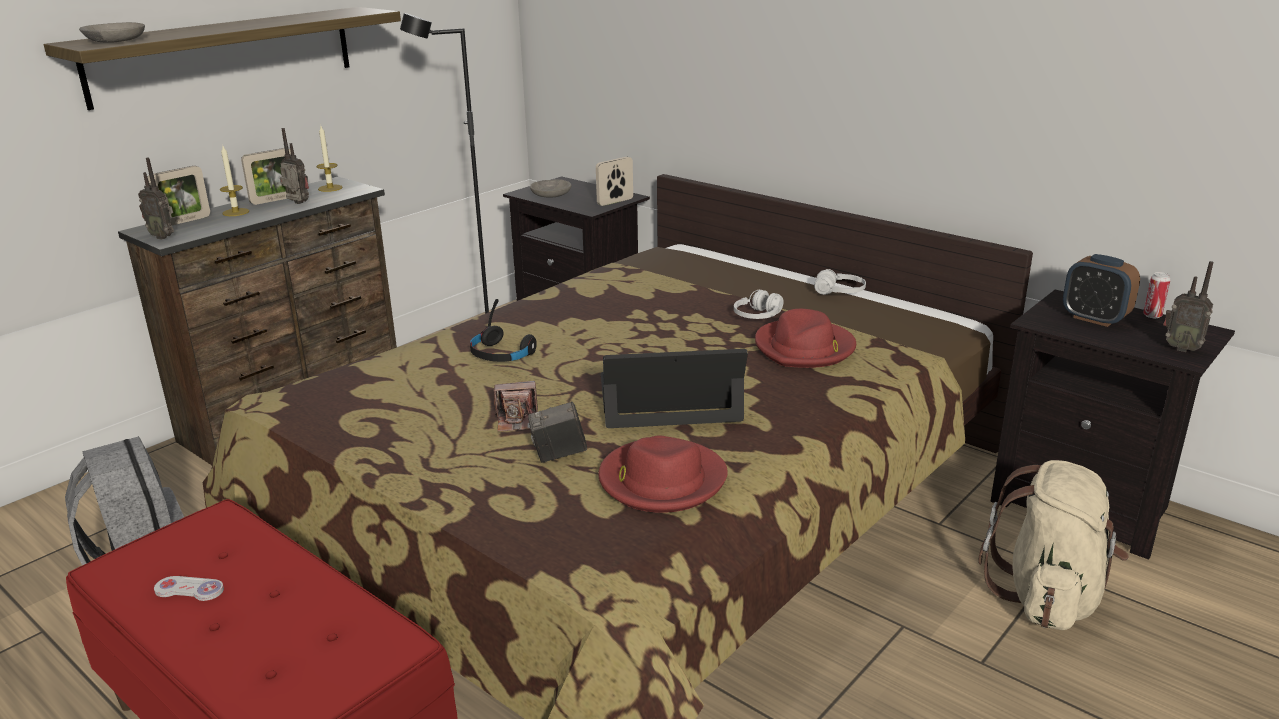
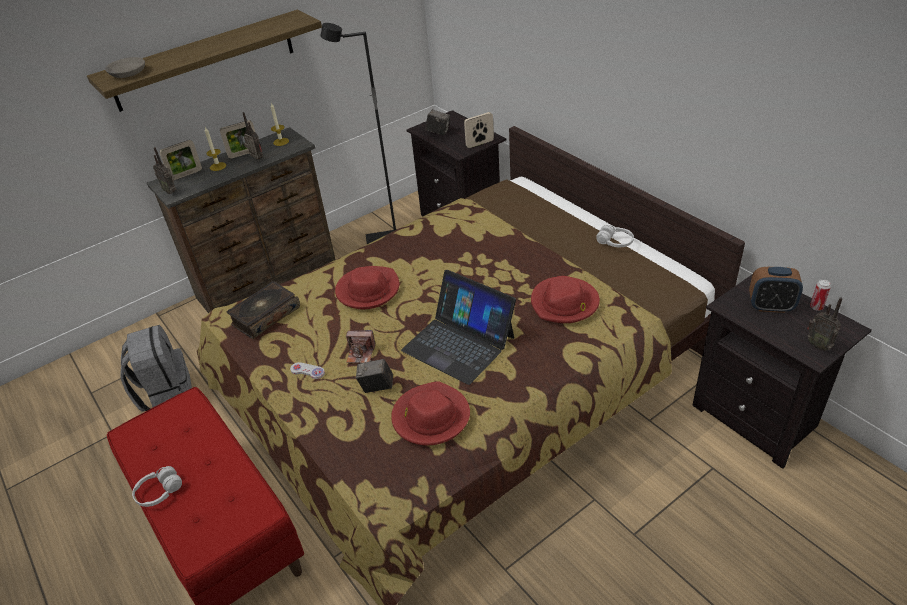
camera: 15 degrees right, 15 degrees up
(189, 590) = (165, 455): white game controller -> white game controller (307, 371)
(341, 392) = (265, 316): none -> book
(501, 354) = (368, 290): black headphones -> red hat
(551, 194) = (438, 132): grey bowl -> camera
(669, 398) = (459, 343): laptop -> laptop turned 150 degrees counterclockwise
(758, 316) = (545, 267): white headphones -> white headphones (159, 492)
(1048, 597) = (698, 490): beige backpack -> none
(1094, 319) = (770, 306): alarm clock -> alarm clock turned 45 degrees counterclockwise

